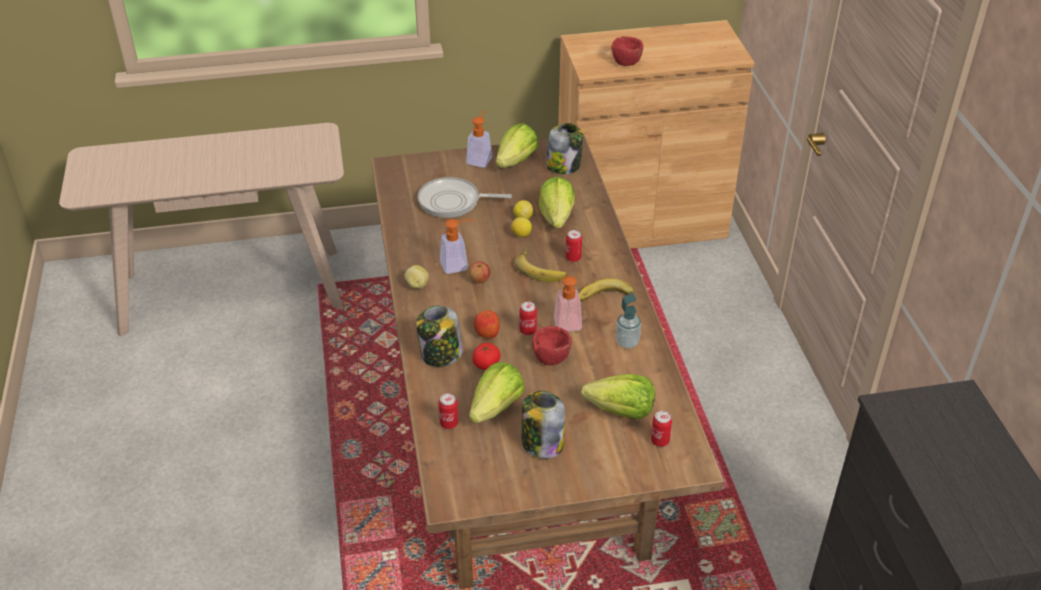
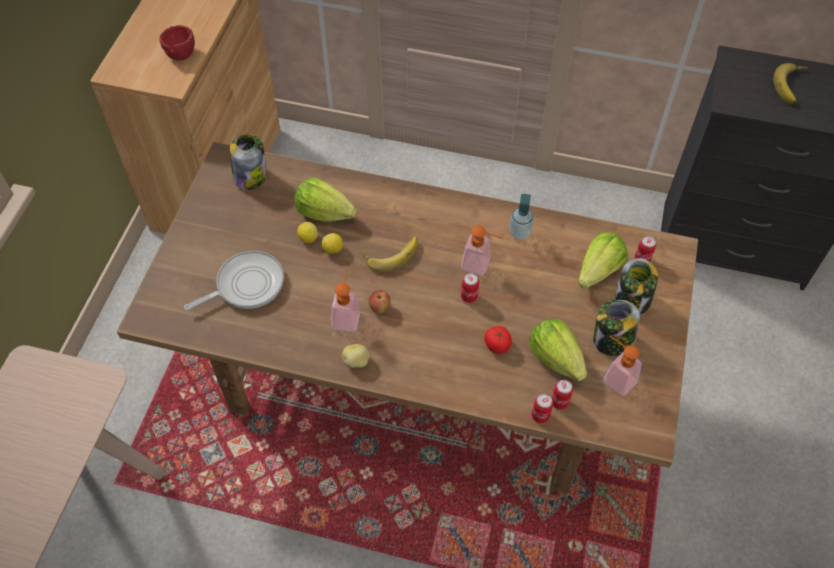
camera: 65 degrees left, 15 degrees up
(440, 355) = (467, 377): jar -> jar (632, 300)
(453, 202) = (246, 285): frying pan -> frying pan turned 150 degrees counterclockwise
(481, 158) = (190, 235): soap dispenser -> soap dispenser (615, 377)
(487, 332) = (456, 329): apple -> none
(516, 161) = (216, 209): lettuce -> none
(551, 357) = (512, 293): red bowl -> none
(573, 258) = (390, 224): can -> can (540, 416)
(606, 299) = (458, 224): banana -> banana (792, 86)

